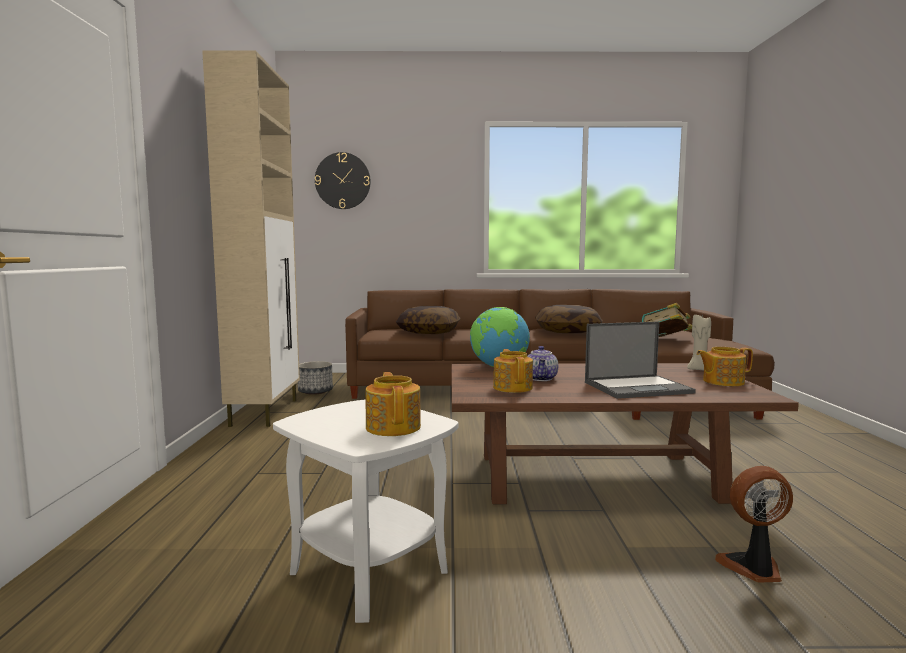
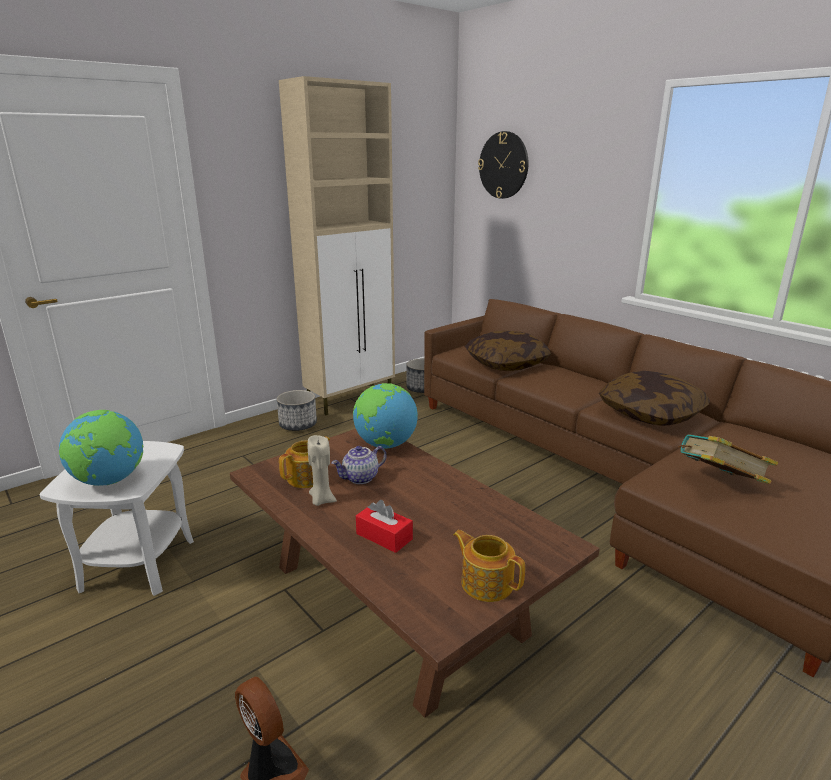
camera: 50 degrees right, 15 degrees up
(258, 439) = (298, 425): none -> planter
(394, 427) = (109, 481): teapot -> globe
(638, 387) = (384, 536): laptop -> red tissue box
(699, 370) = (539, 552): beige candle -> beige candle (321, 500)

